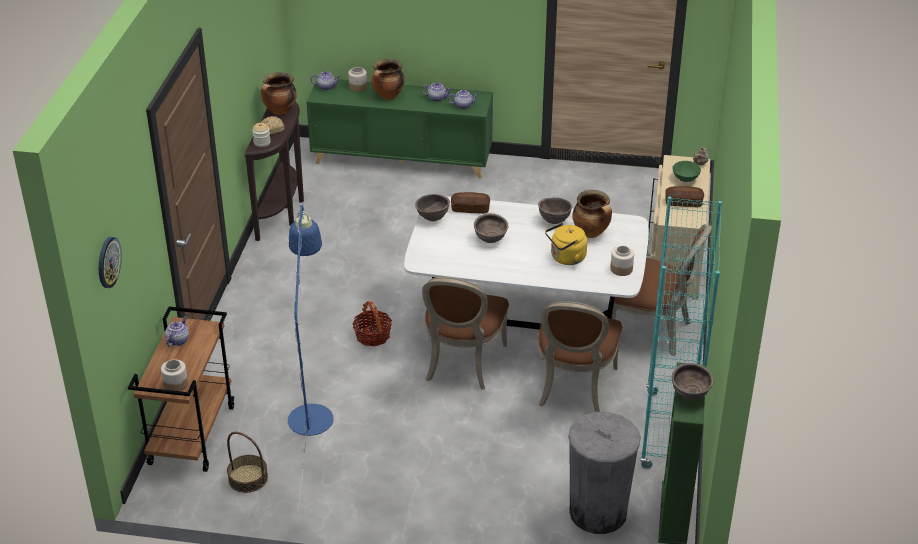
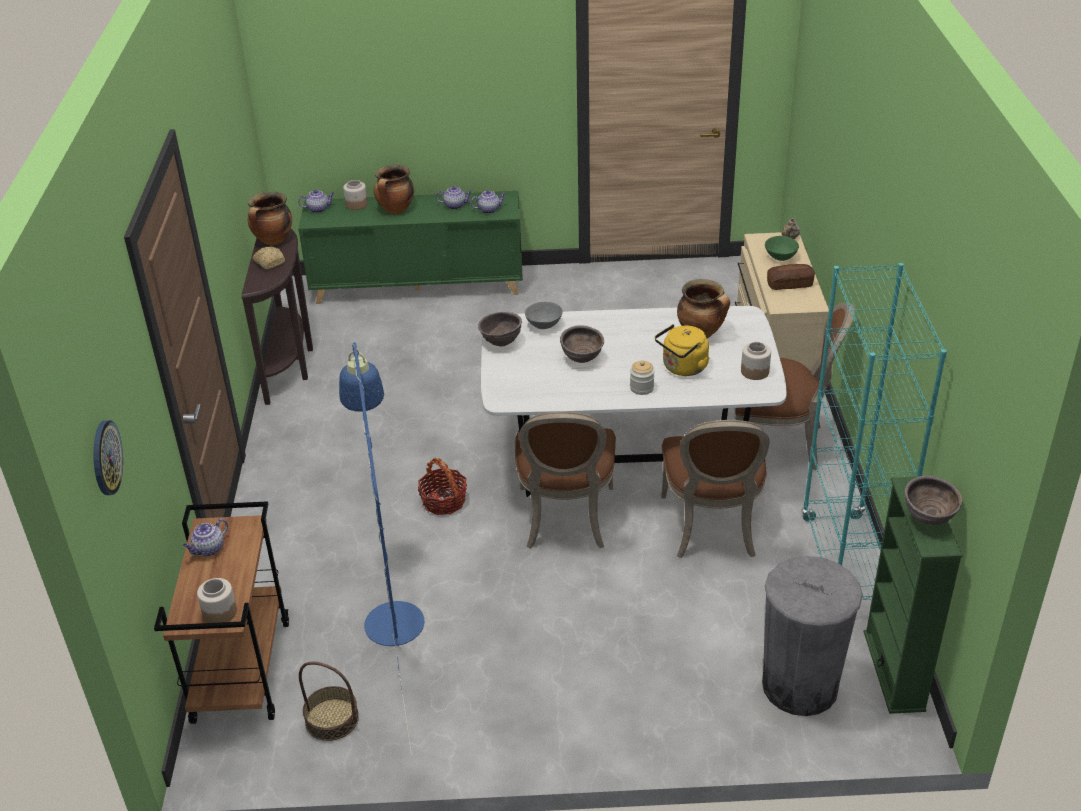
camera: 10 degrees left, 0 degrees up
(178, 340) = (208, 549): teapot -> teapot turned 150 degrees counterclockwise
(262, 142) = (260, 280): jar -> jar (641, 388)
(470, 209) = (543, 325): bread -> grey bowl
(554, 221) = (651, 326): brown bowl -> none

